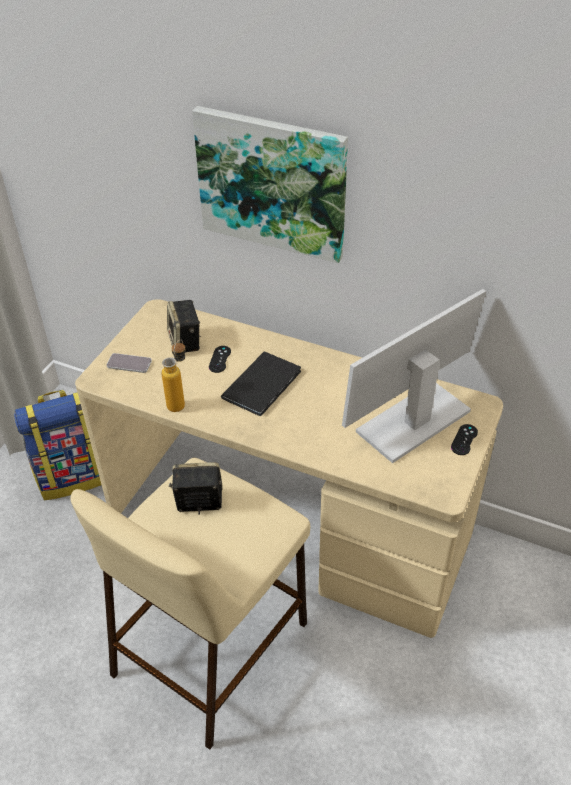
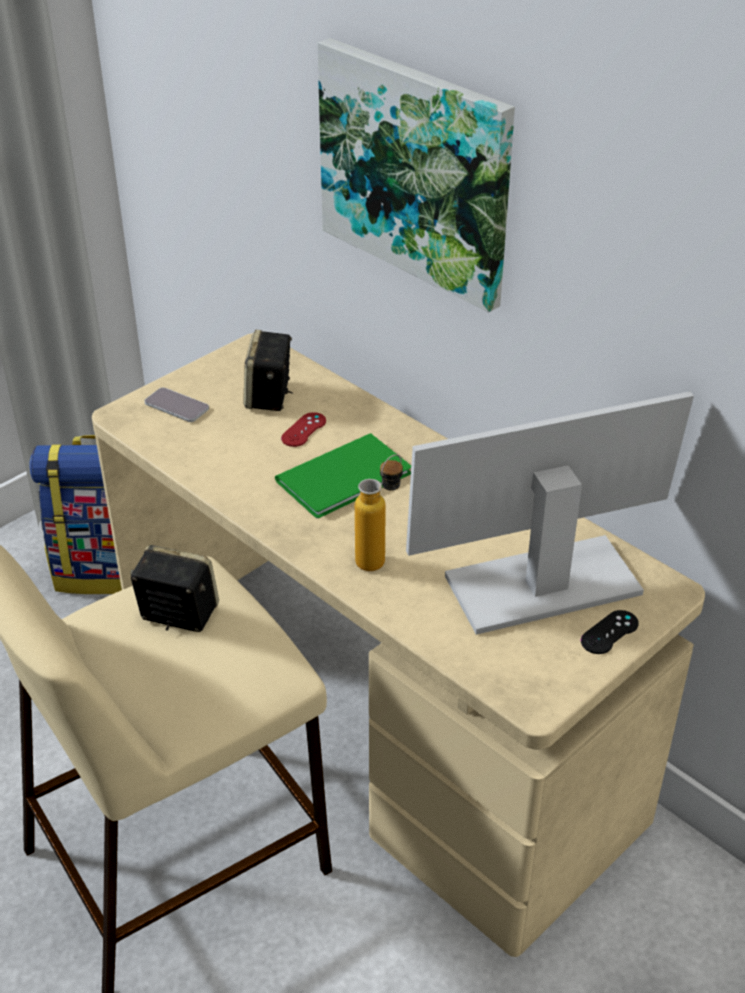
camera: 20 degrees right, 5 degrees down
(180, 401) = (216, 471): bottle -> bottle (379, 557)
(220, 359) = (304, 430): black game controller -> red game controller
(265, 384) = (348, 477): black book -> green book

